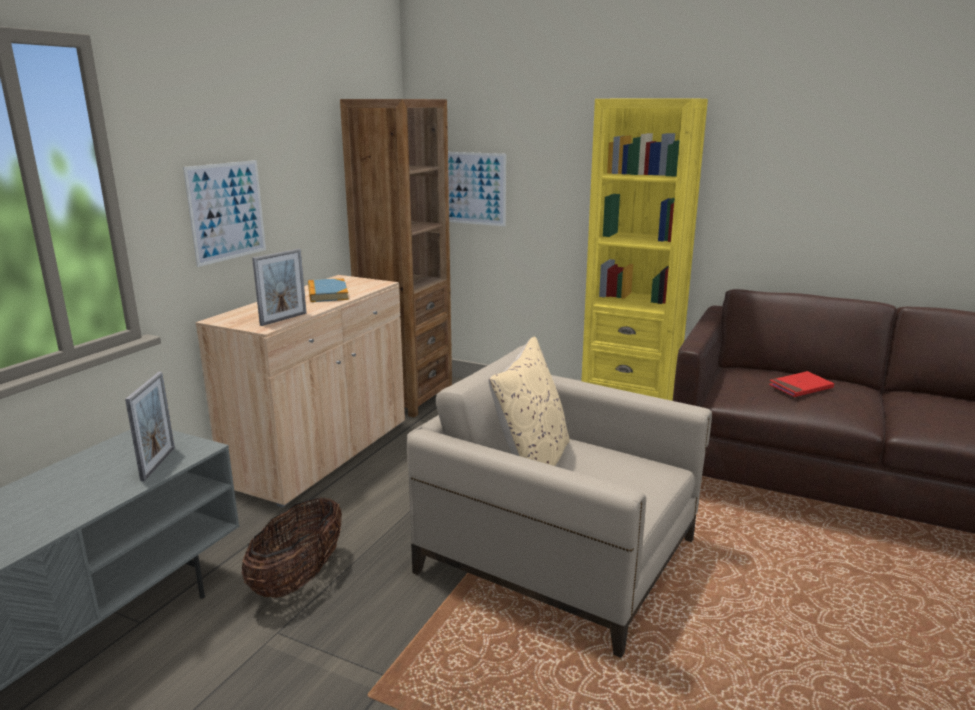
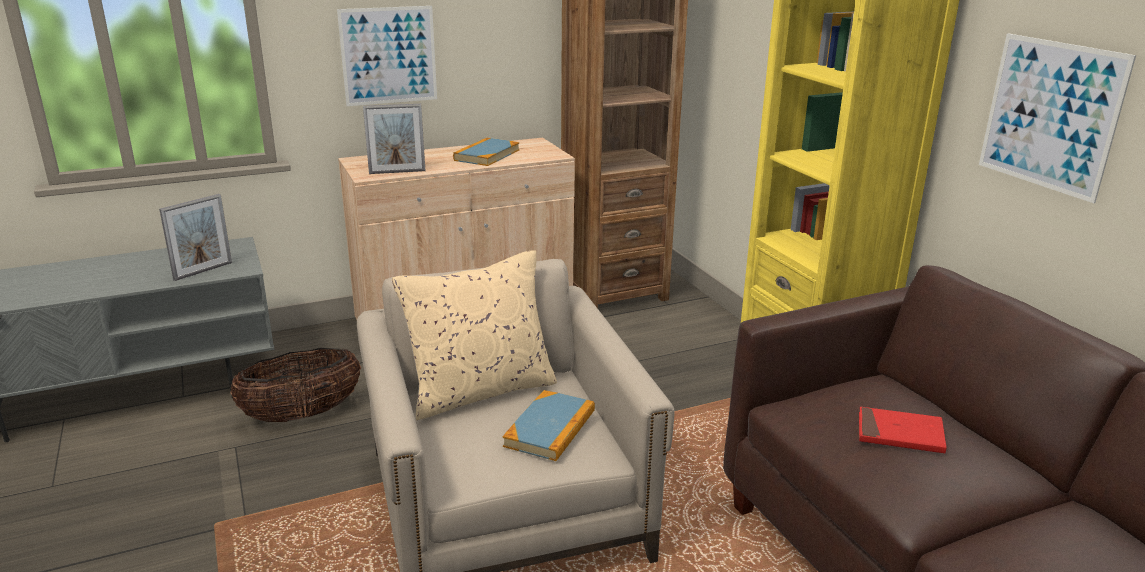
camera: 40 degrees right, 5 degrees up
(474, 188) = (730, 59): picture -> picture (1050, 115)
(619, 466) = (550, 429): none -> book

